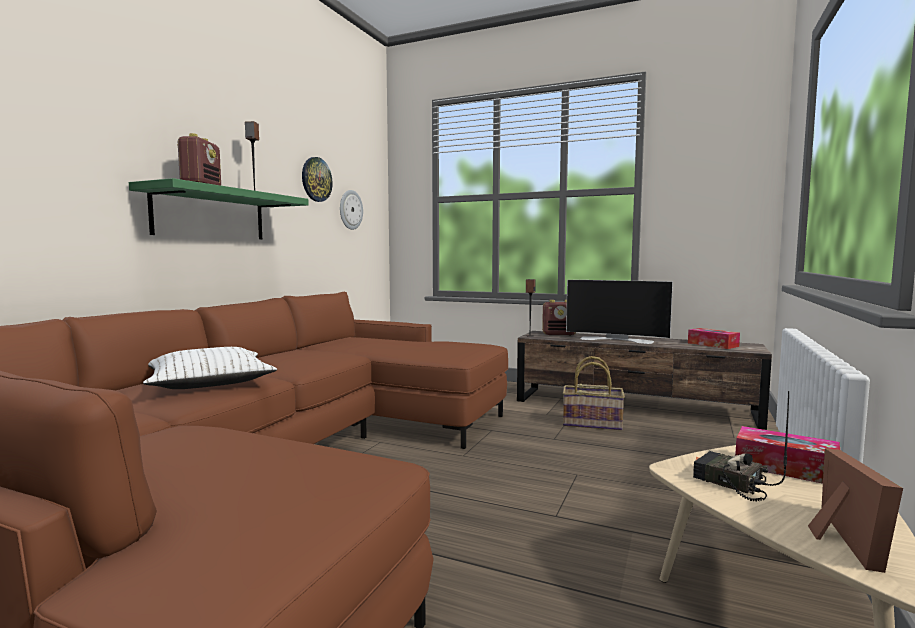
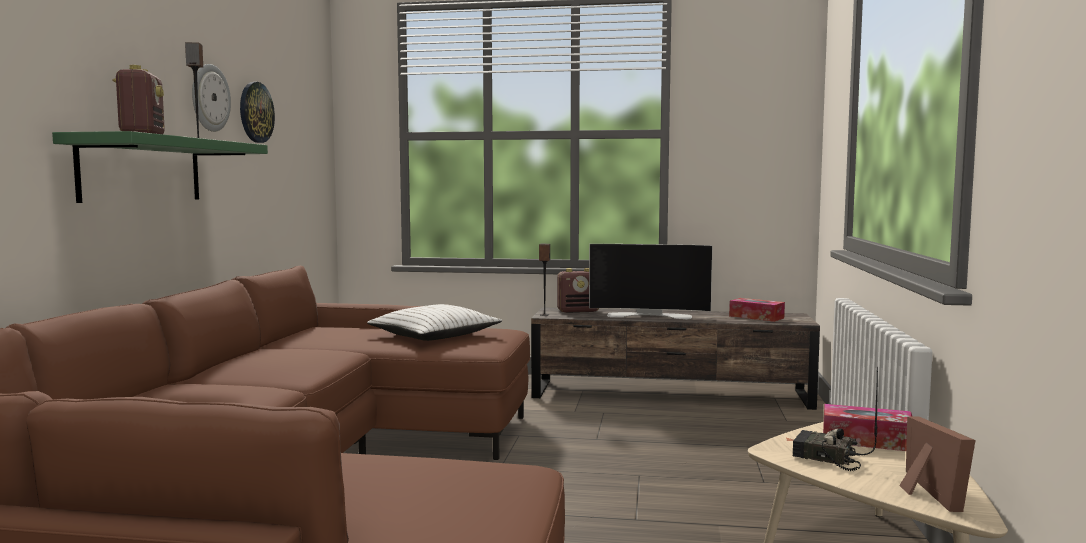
camera: 15 degrees left, 0 degrees up
(209, 382) = (203, 399): white pillow -> white pillow (434, 336)
(350, 210) = (293, 151): wall clock -> wall clock (209, 98)
(592, 423) = (632, 417): basket -> none

